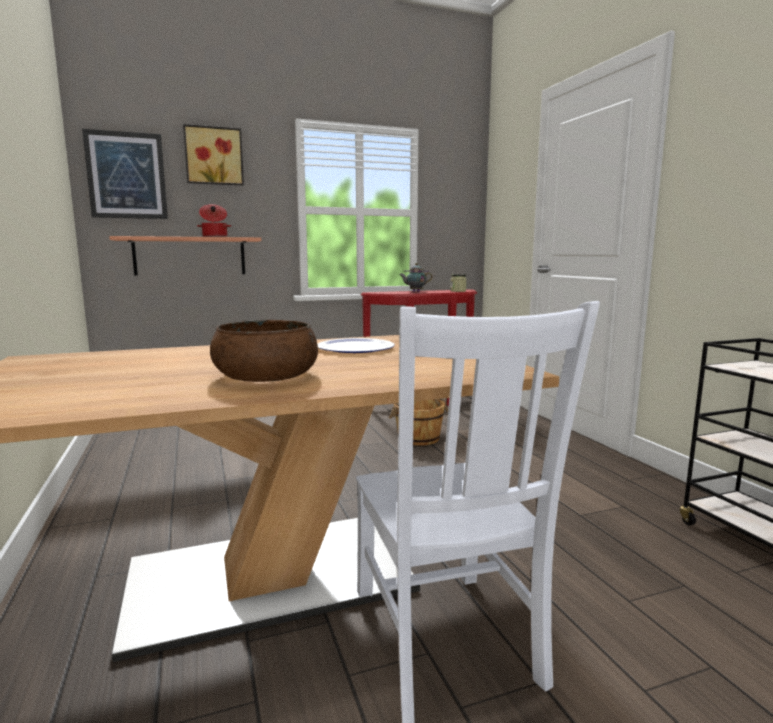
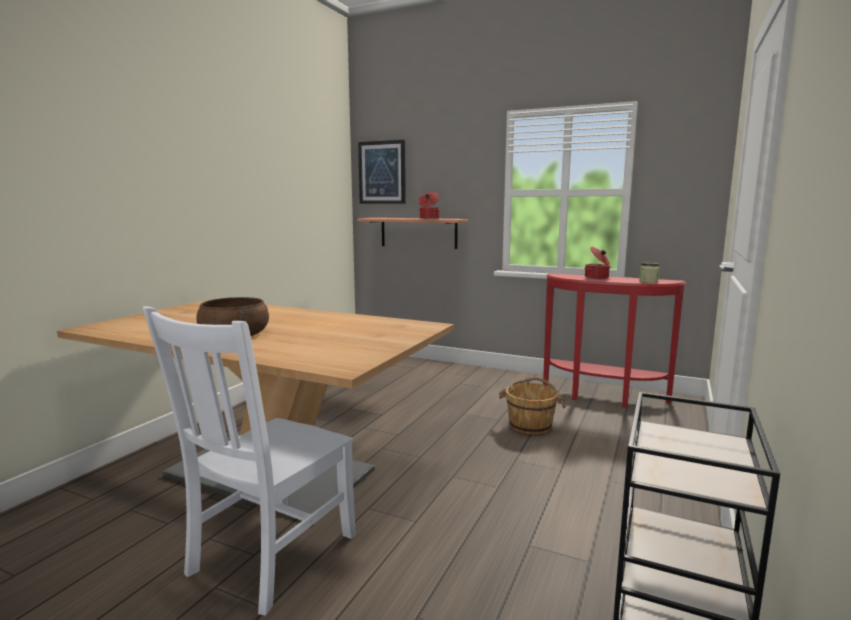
camera: 45 degrees right, 0 degrees up
(214, 156) = (440, 152): picture -> none
(355, 348) = (348, 326): plate -> none
(415, 291) = (597, 278): teapot -> cooking pot

